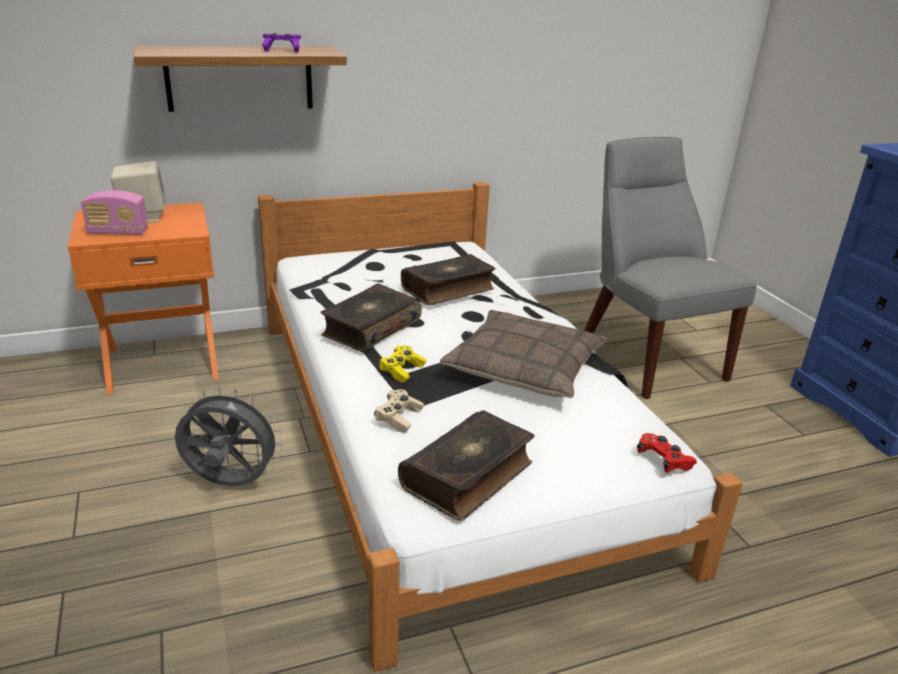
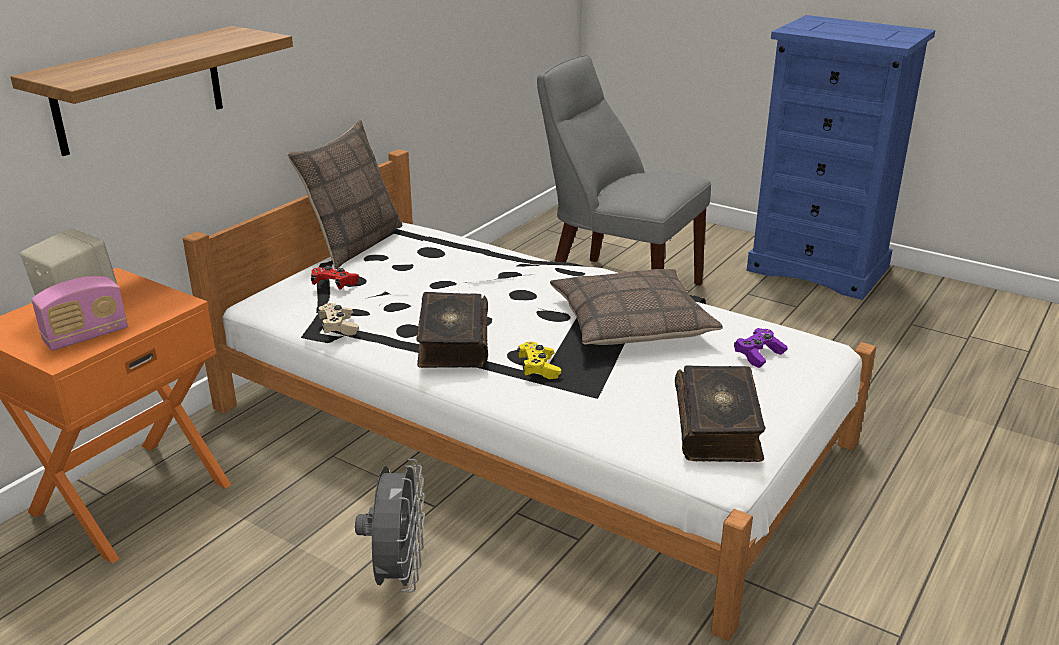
camera: 35 degrees left, 0 degrees up
(229, 484) = (398, 575): grey fan -> grey fan turned 120 degrees clockwise
(282, 50) = (205, 43): purple game controller -> purple game controller (759, 355)
(398, 418) = (600, 409): beige game controller -> beige game controller (338, 327)
(413, 244) = (354, 244): none -> pillow
(448, 289) = (467, 277): book -> none
(663, 461) = (821, 352): red game controller -> red game controller (334, 284)

